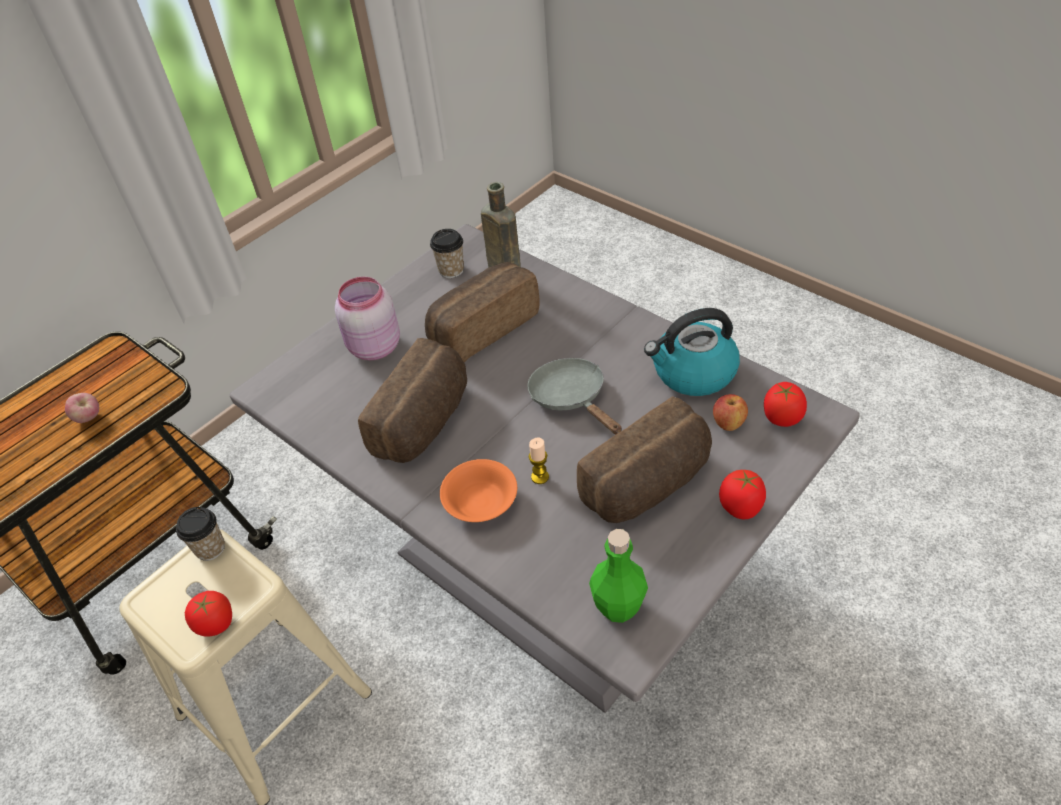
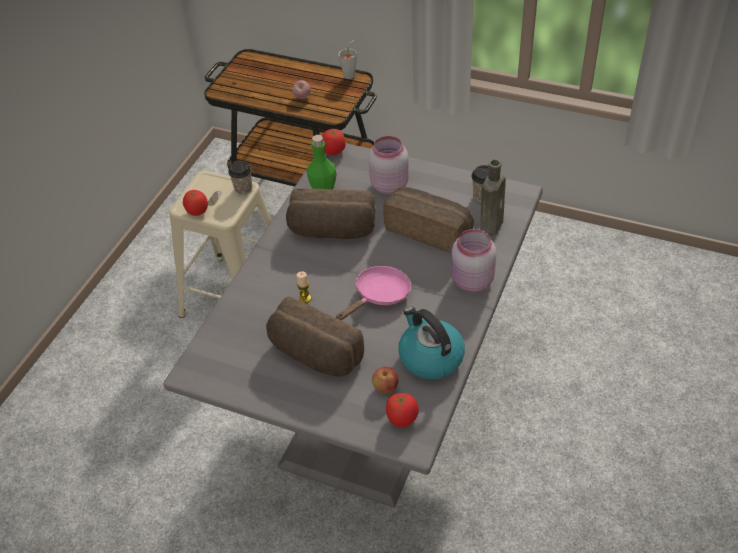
camera: 70 degrees right, 0 degrees up
(92, 352) = (351, 74): none -> grey cup
(481, 503) = (276, 277): orange bowl -> none
(571, 398) = (379, 296): grey frying pan -> pink frying pan
(586, 312) = (471, 281): none -> pink jar
(618, 607) = (217, 361): green bottle -> green bottle (323, 189)
(740, 507) = (310, 408): tomato -> tomato (333, 151)

